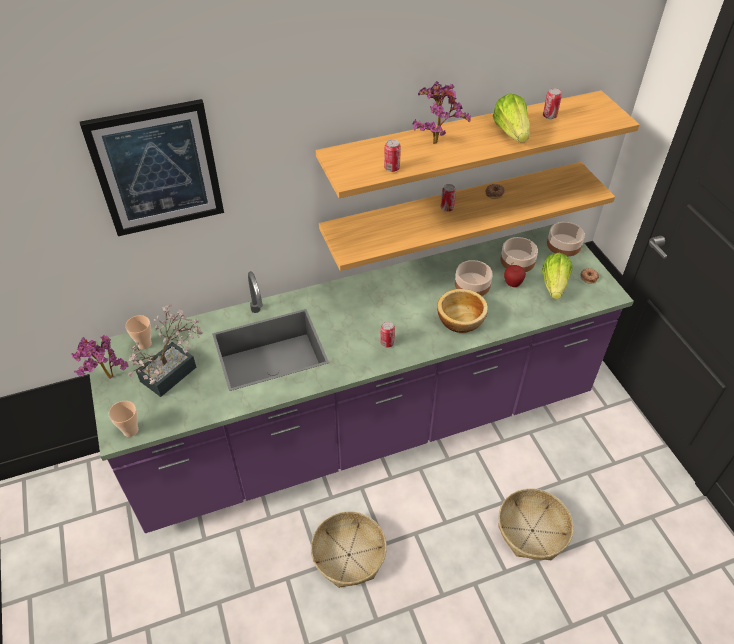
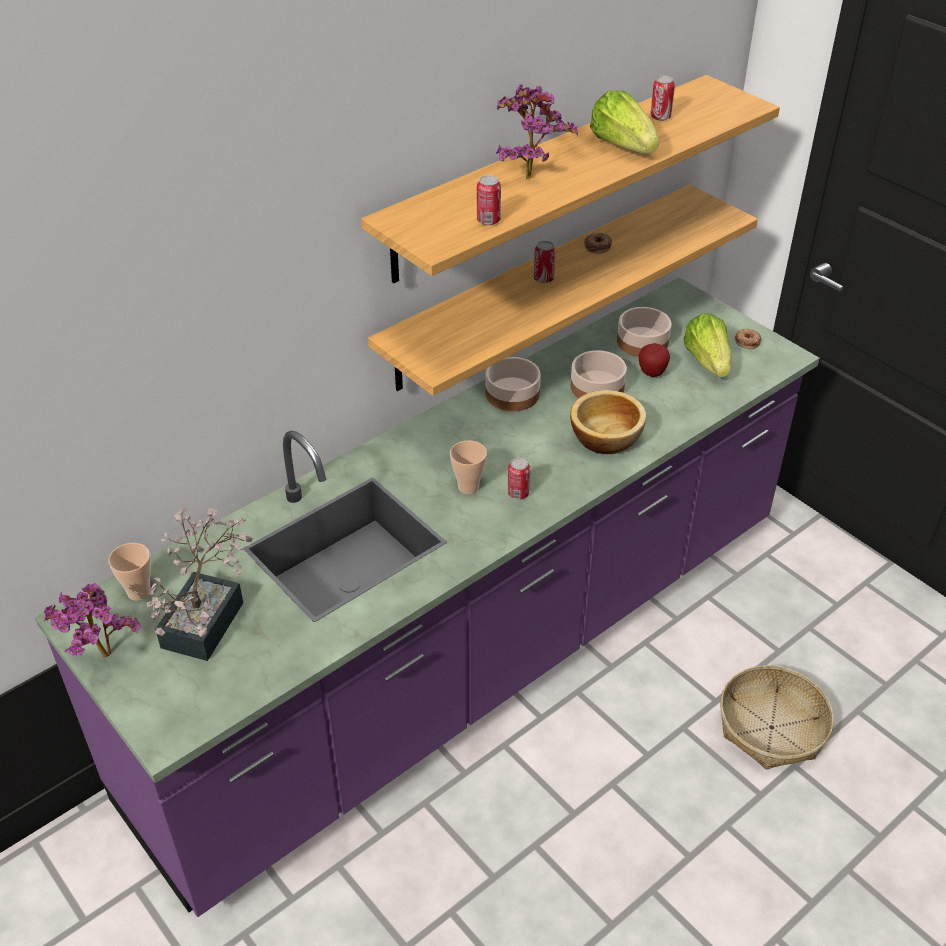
camera: 20 degrees left, 5 degrees down
(130, 430) = (184, 723): cup -> cup (468, 487)
(157, 169) = (142, 285): picture -> none
(349, 554) = (529, 846): basket -> none
(564, 245) = (694, 308): bowl -> bowl (513, 394)

